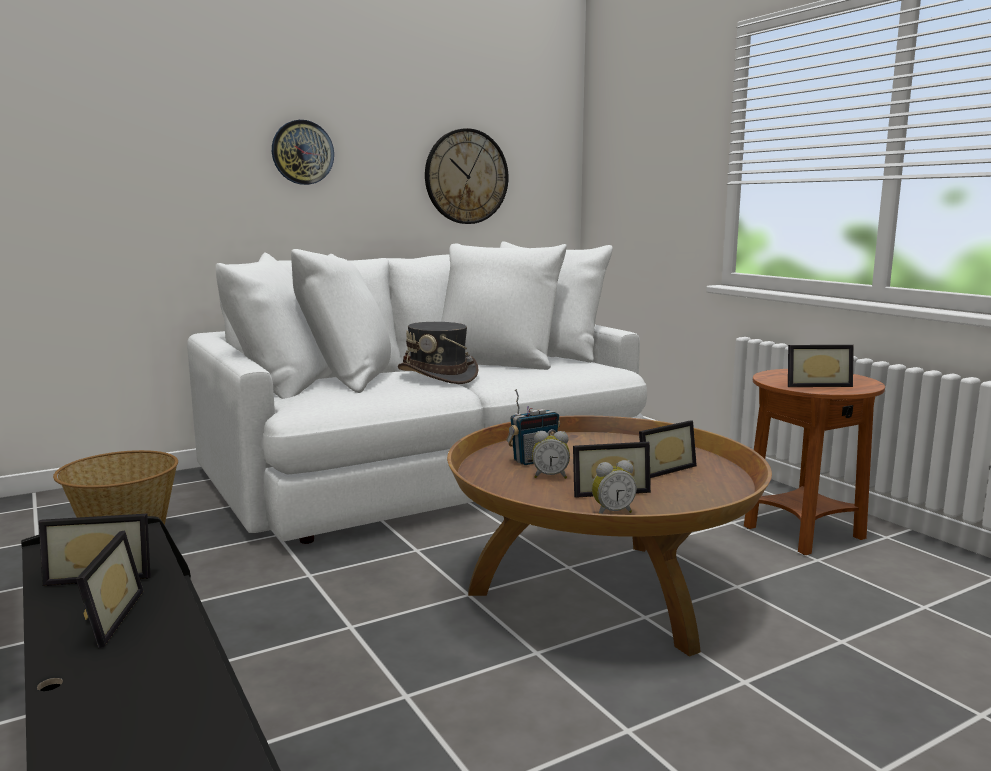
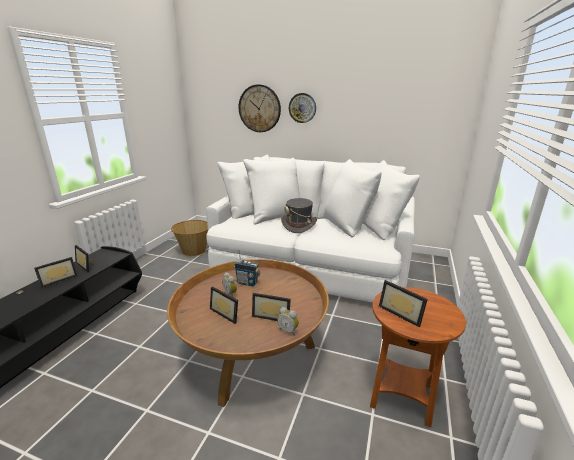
camera: 50 degrees right, 10 degrees up
(466, 176) = (388, 120): wall clock -> wall clock (259, 108)
(612, 512) = (200, 323): alarm clock -> alarm clock (288, 330)

